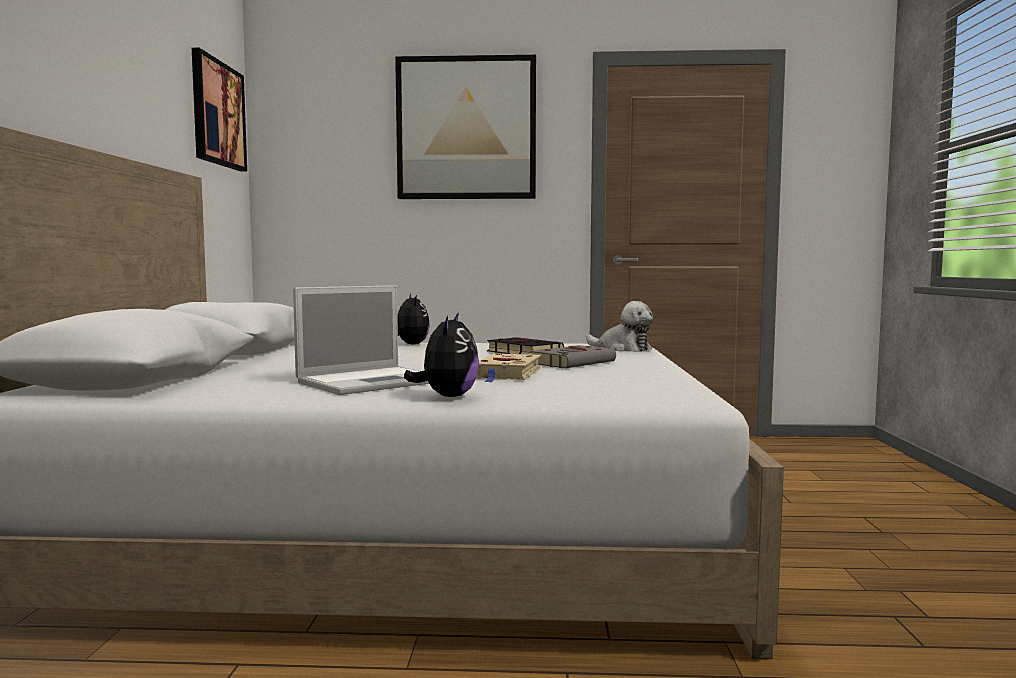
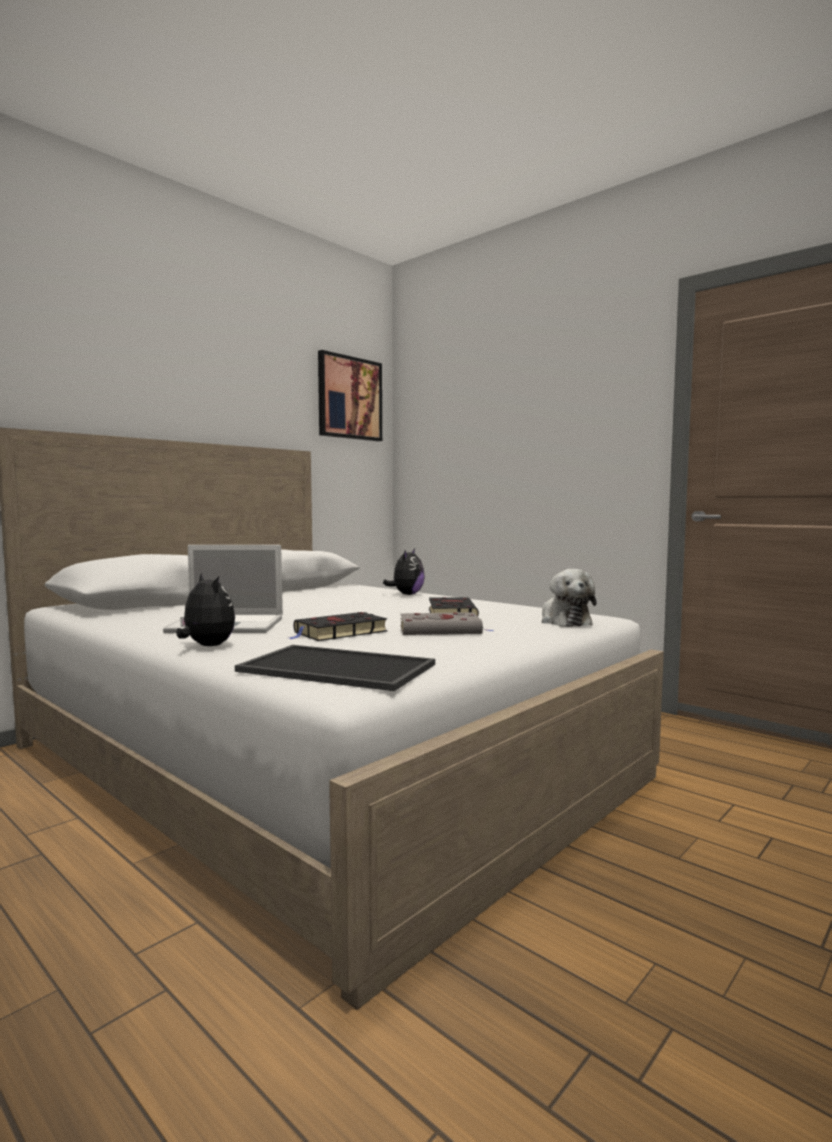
camera: 40 degrees right, 0 degrees up
(447, 396) = (206, 646): plush toy -> plush toy turned 90 degrees counterclockwise
(466, 129) = (549, 384): picture -> none
(506, 373) = (338, 633): beige book -> black book
(629, 392) = (334, 668): none -> tray

